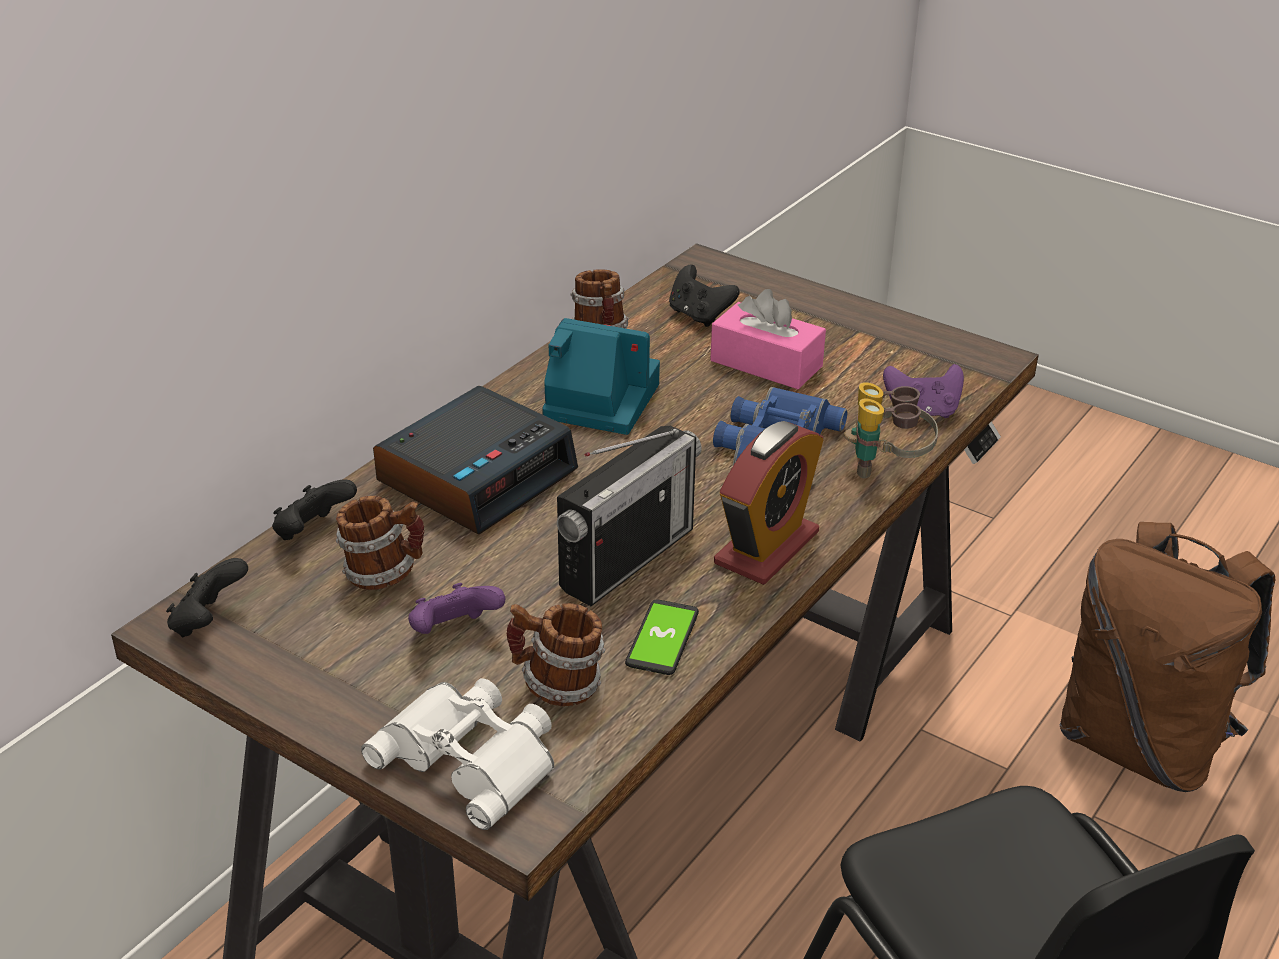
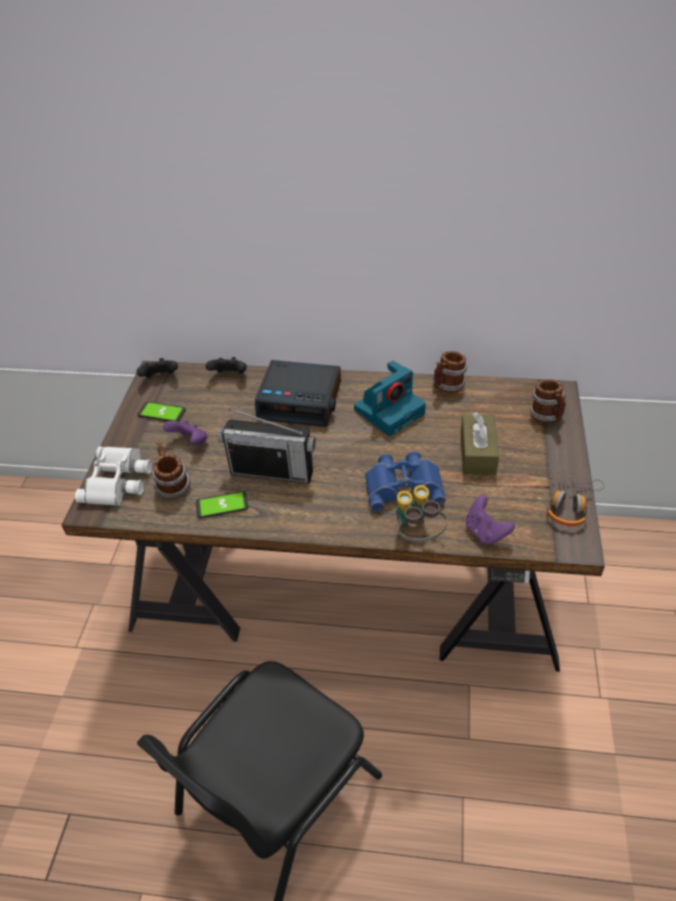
camera: 65 degrees right, 10 degrees up
(324, 647) = (161, 413): none -> phone
(384, 574) = (216, 406): mug -> mug (547, 417)
(598, 401) = (390, 410): camera -> camera turned 60 degrees clockwise
(699, 316) = (501, 411): black game controller -> none
(766, 363) = (477, 453): pink tissue box -> brown tissue box
(766, 548) = (312, 515): alarm clock -> none
(920, 336) = (569, 504): none -> headphones
(1141, 745) = (541, 807): brown backpack -> none

